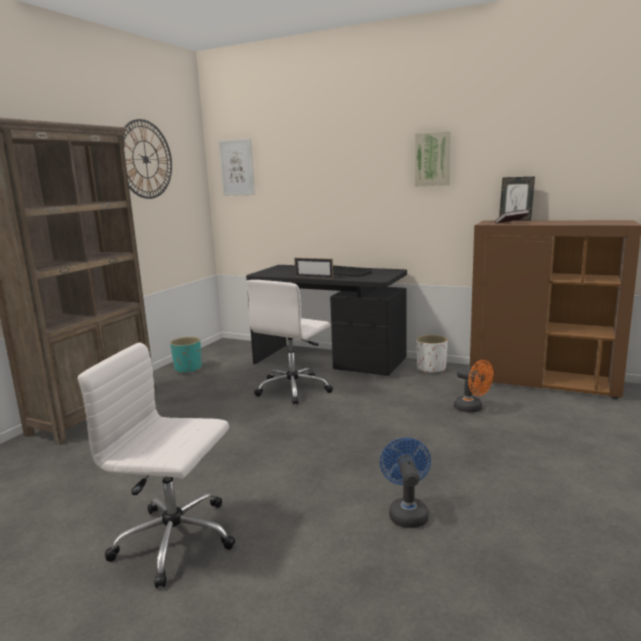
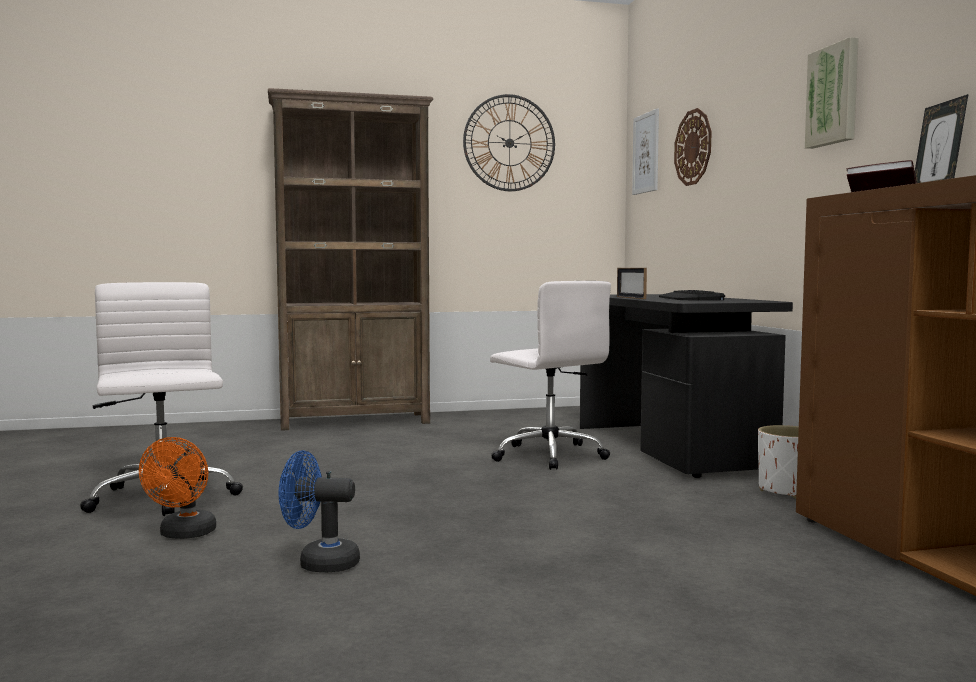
camera: 50 degrees right, 10 degrees down
(188, 369) = (507, 416): turquoise planter -> none
(294, 389) = (548, 455): white office chair -> white office chair turned 120 degrees counterclockwise
(296, 171) = (693, 147): none -> wall clock
(407, 512) = (319, 563): blue fan -> blue fan turned 135 degrees counterclockwise
(472, 408) = (697, 538): orange fan -> orange fan (184, 534)

